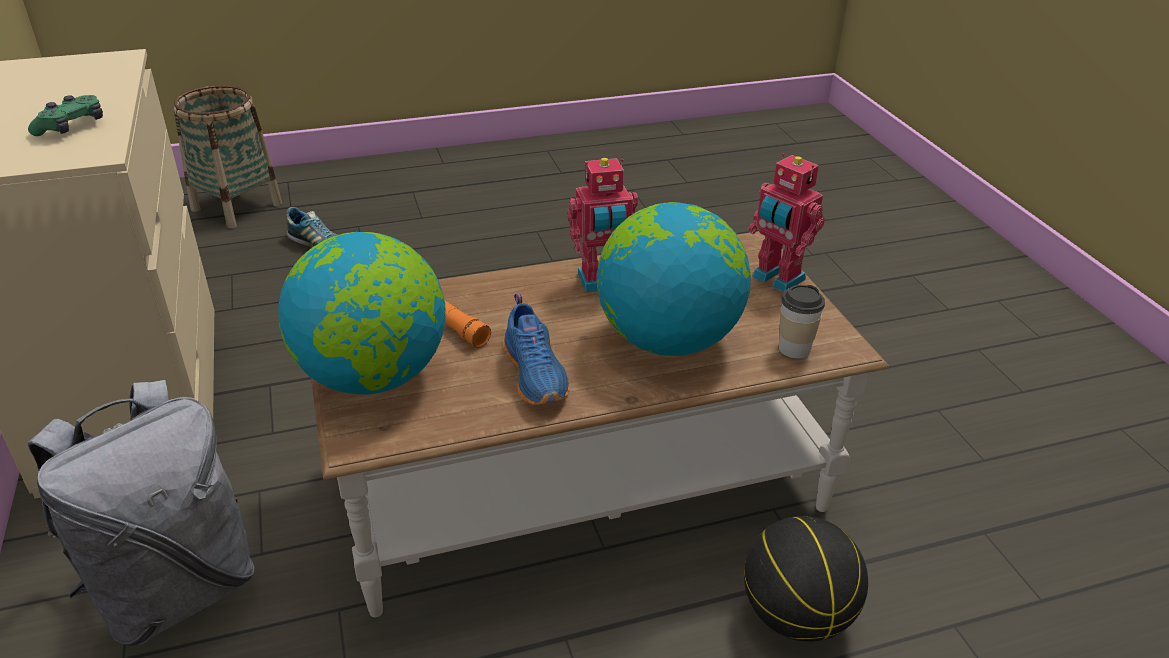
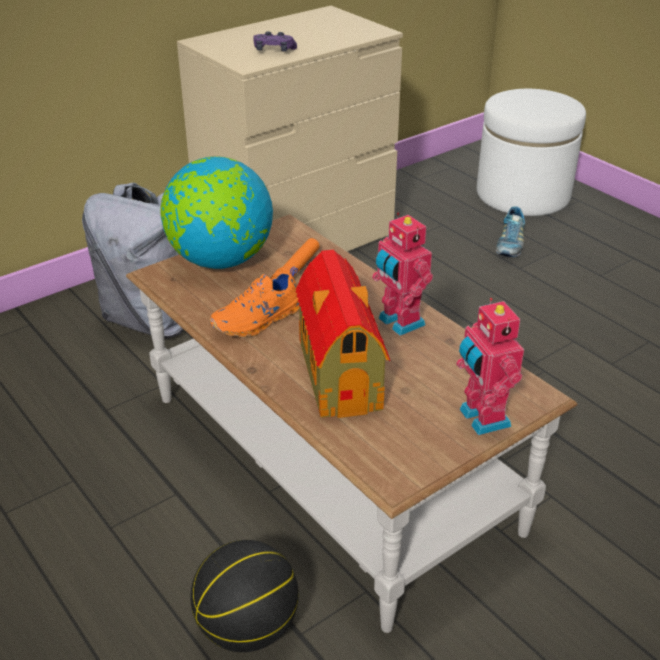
camera: 70 degrees right, 0 degrees up
(71, 127) = (274, 50): green game controller -> purple game controller
(237, 206) = (523, 194): basket -> white ottoman
(537, 374) = (258, 321): blue shoe -> orange shoe
(668, 340) = (339, 372): globe -> toy house
(776, 279) = (481, 418): toy robot -> toy robot turned 45 degrees counterclockwise
(794, 349) = (371, 445): cup -> none

